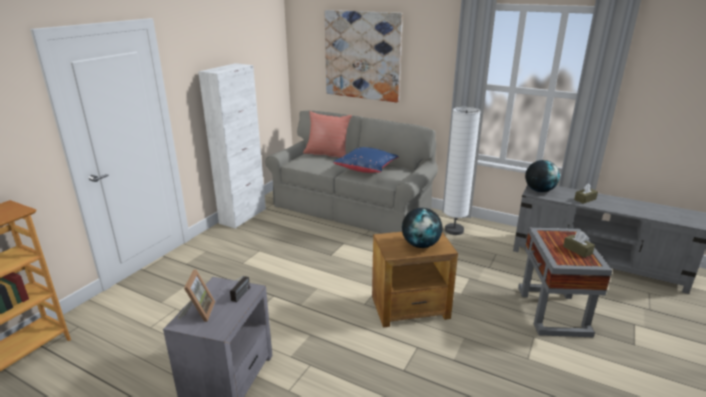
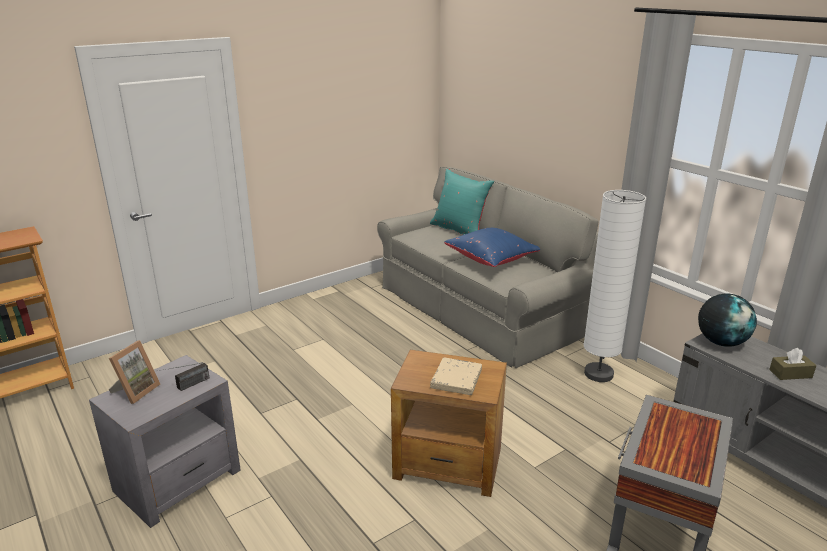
camera: 25 degrees right, 0 degrees up
(243, 216) = (337, 292): white cabinet -> none
(327, 154) = (459, 230): red pillow -> turquoise pillow
(362, 55) = (521, 99): picture -> none
(420, 245) = (456, 379): globe -> beige book
(577, 250) = (691, 450): brown tissue box -> none

